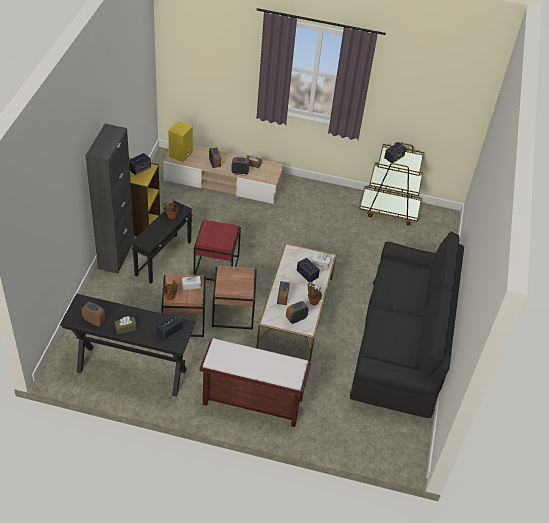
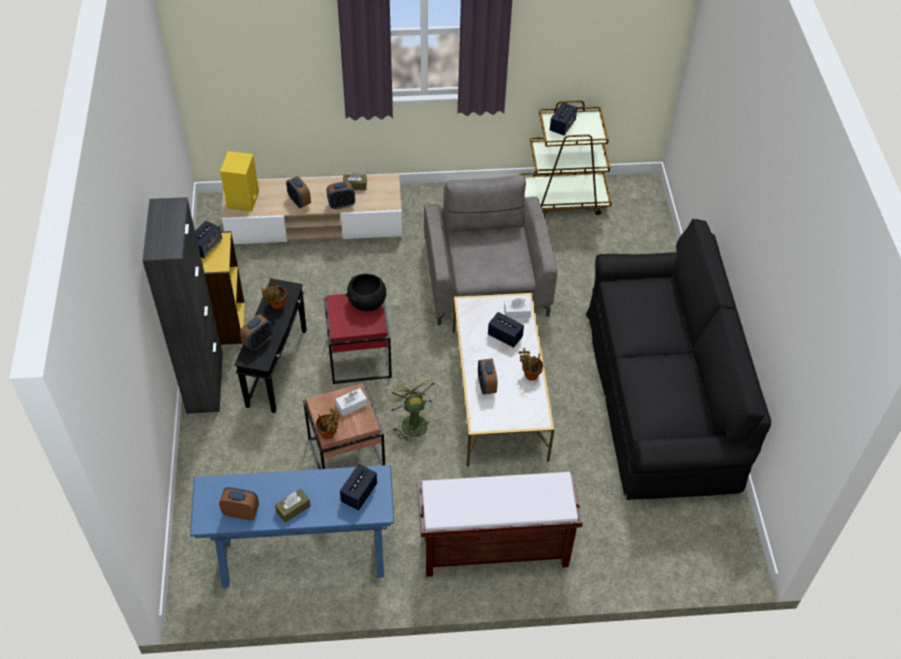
camera: 15 degrees left, 5 degrees up
(131, 370) = (302, 558): black console table -> blue console table
(226, 230) = (366, 303): none -> black bowl
(232, 313) = (411, 421): brown side table -> green fan
(296, 319) = (518, 409): alarm clock -> alarm clock (258, 342)
(317, 243) = (486, 278): none -> grey armchair

